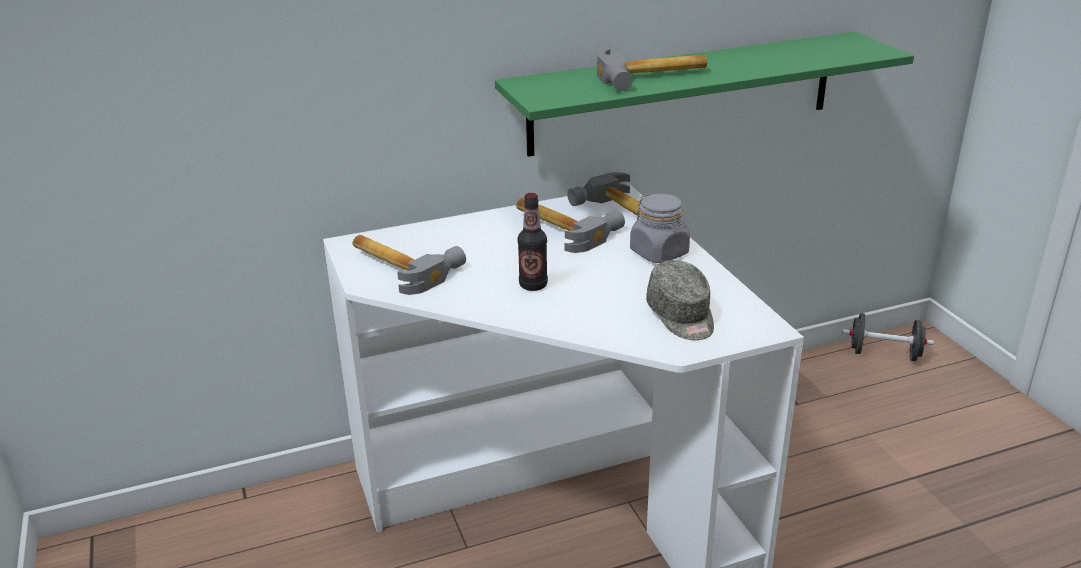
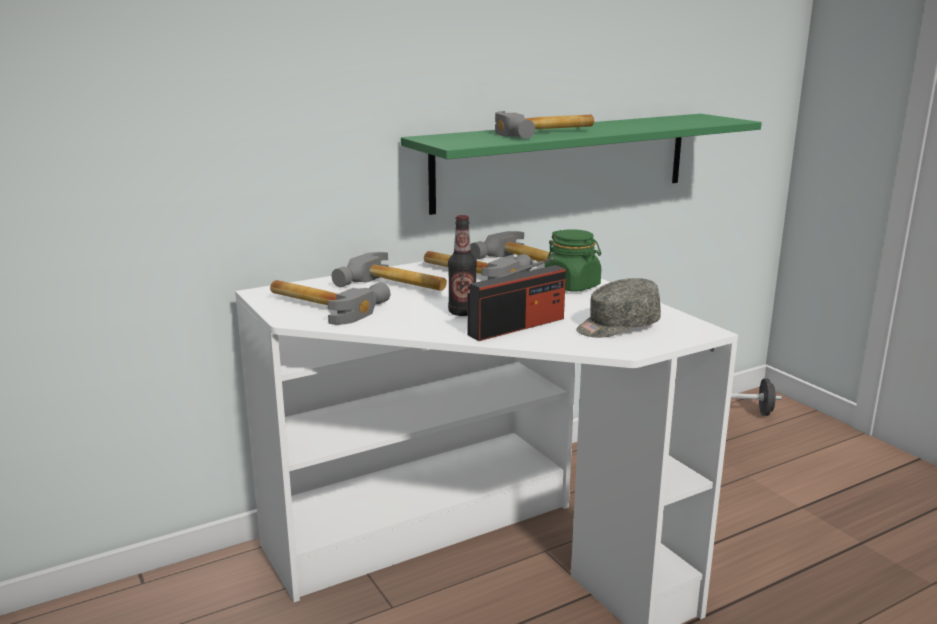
camera: 10 degrees left, 10 degrees down
(478, 242) = (394, 286): none -> hammer
(580, 309) = (517, 326): none -> radio
(659, 253) = (572, 286): grey jar -> green jar
(681, 316) = (616, 326): grey cap -> grey cap turned 90 degrees clockwise

